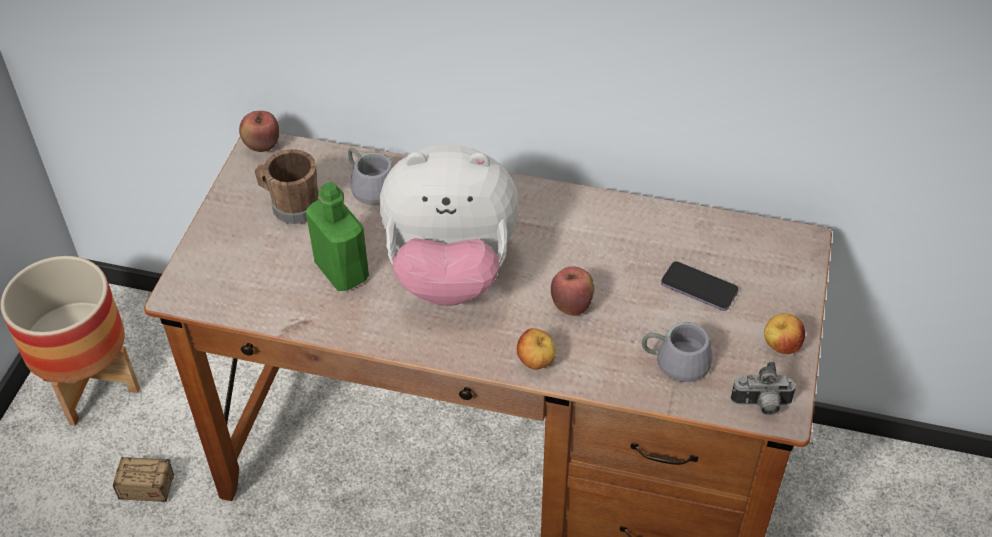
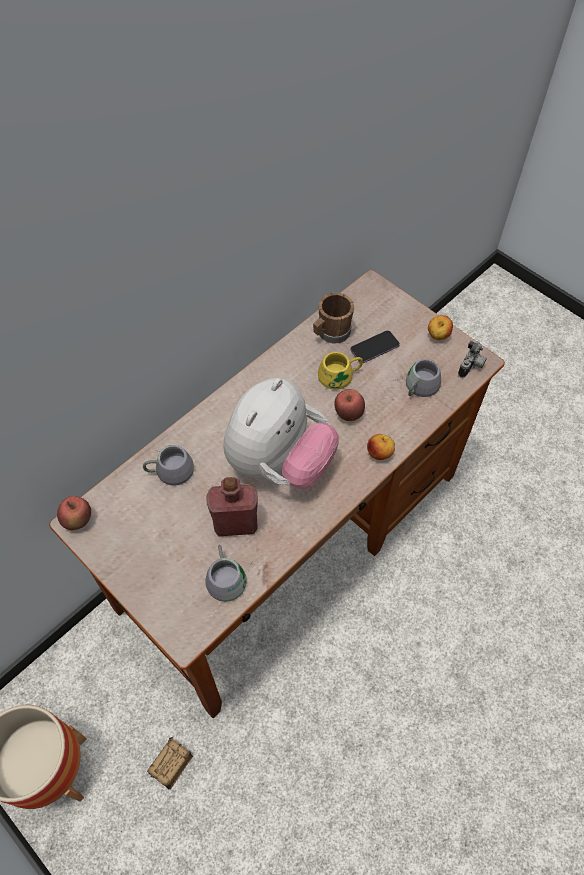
camera: 60 degrees left, 10 degrees up
(272, 296) = (230, 576): none -> grey mug
(291, 205) = (152, 528): brown mug -> brown mug (331, 333)
(342, 271) = (236, 524): green bottle -> red bottle
(619, 275) = (340, 379): none -> yellow mug

